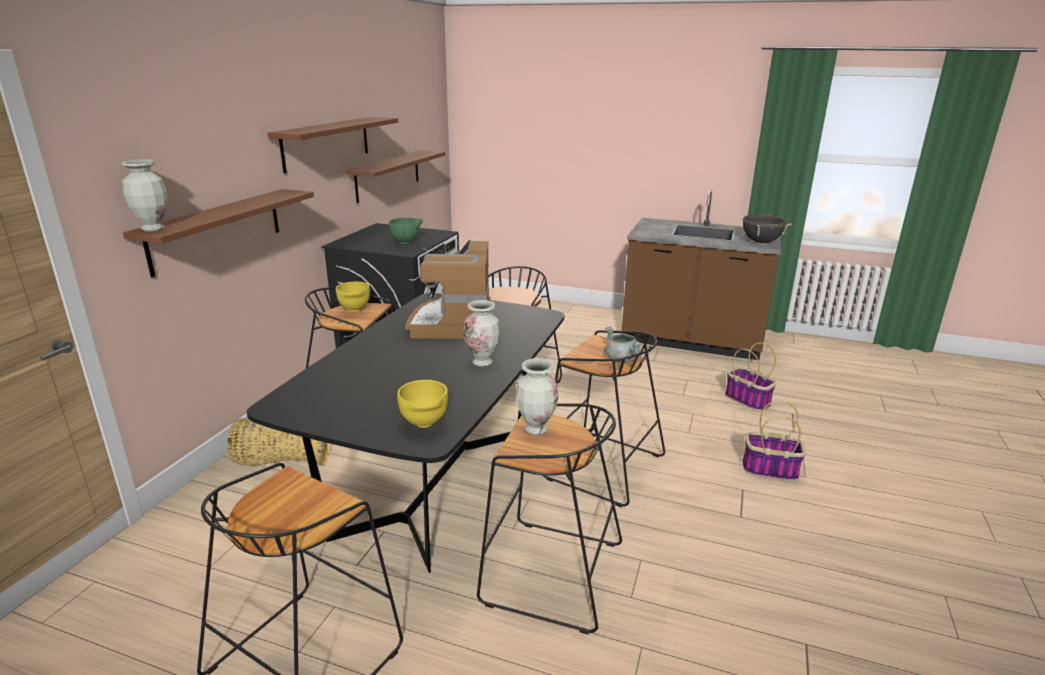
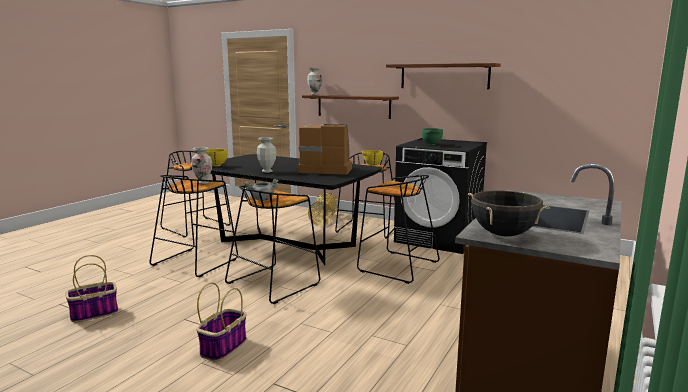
camera: 100 degrees right, 10 degrees down
(388, 175) = (516, 111): brown shelf -> none
(748, 400) = (350, 373): basket -> basket (93, 314)

